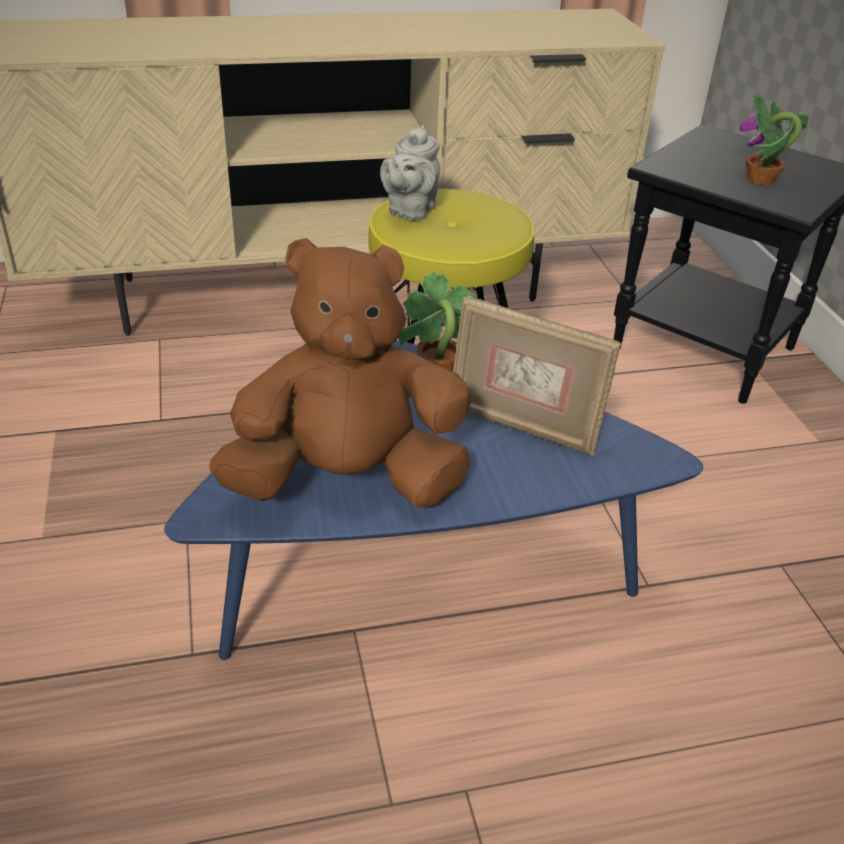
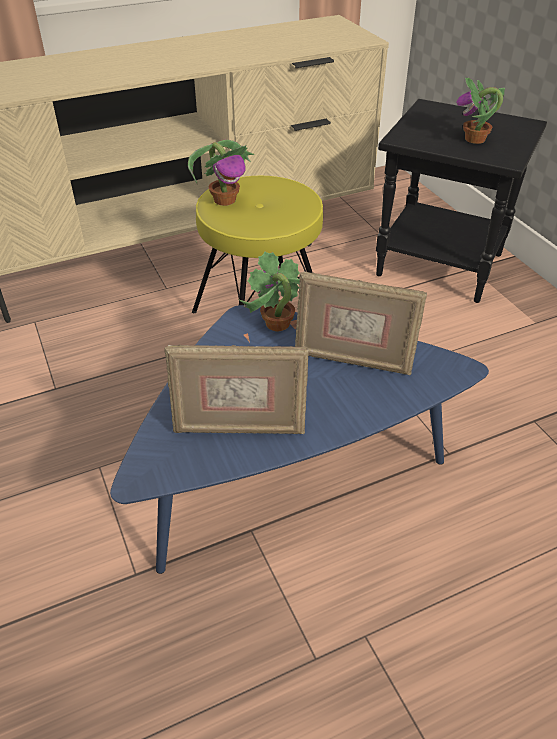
camera: 10 degrees left, 5 degrees up
(348, 481) = (239, 428): brown plush toy -> picture frame
(409, 211) = (225, 200): grey teapot -> potted plant

